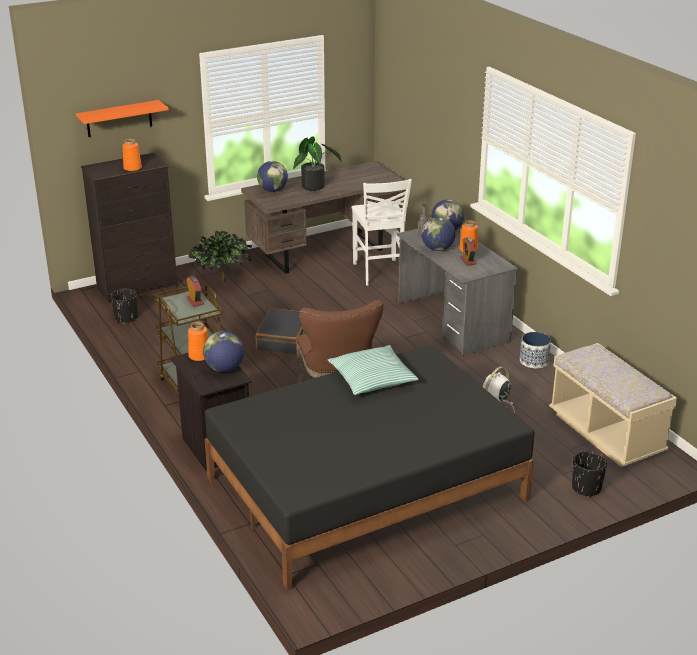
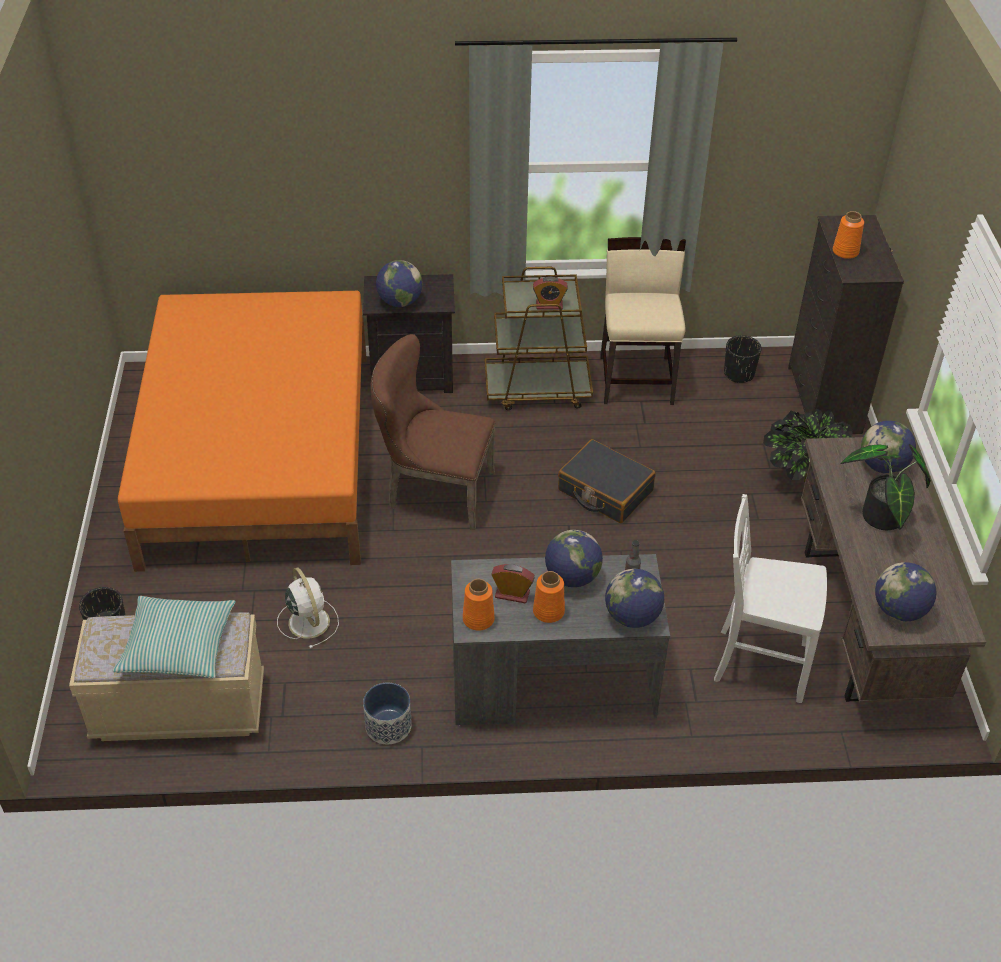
camera: 115 degrees right, 15 degrees up
(119, 119) = (916, 205): orange shelf -> none
(156, 352) = (637, 379): none -> beige chair
(200, 356) = (439, 292): orange vase -> orange vase (478, 619)
(366, 488) = (260, 457): black bed -> orange bed
(372, 378) = (317, 414): pillow -> pillow (177, 645)
(375, 177) = (899, 610): none -> globe

